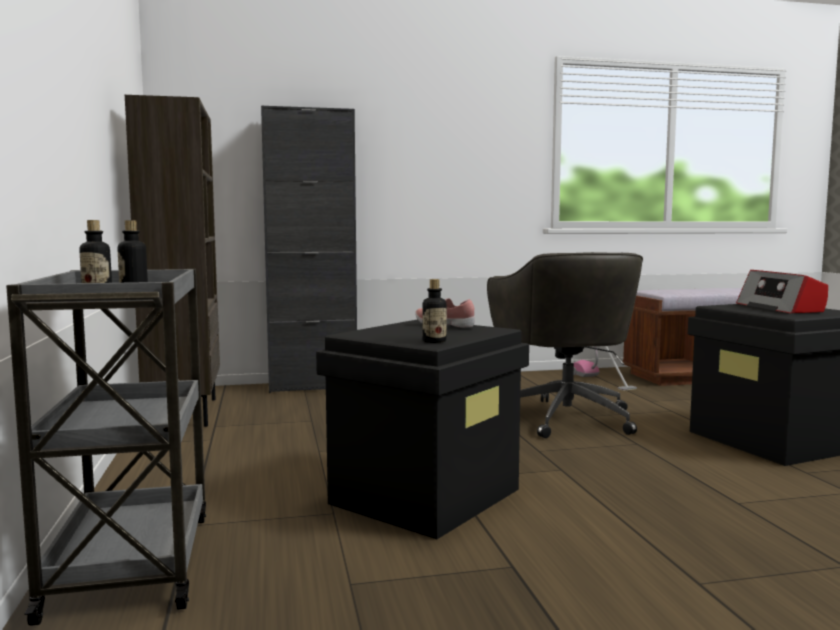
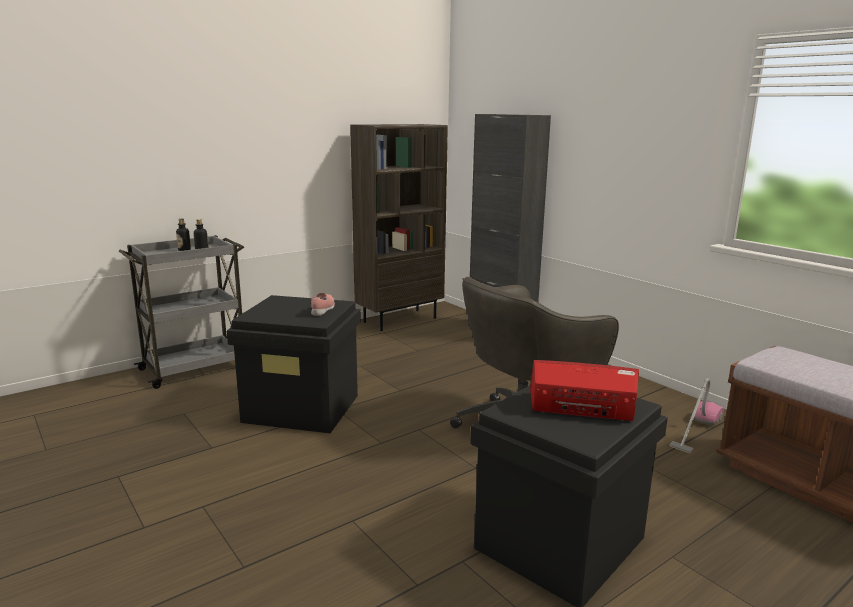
camera: 65 degrees right, 10 degrees up
(434, 341) = (259, 315): bottle -> none
(780, 308) = (582, 407): radio -> radio turned 45 degrees clockwise

